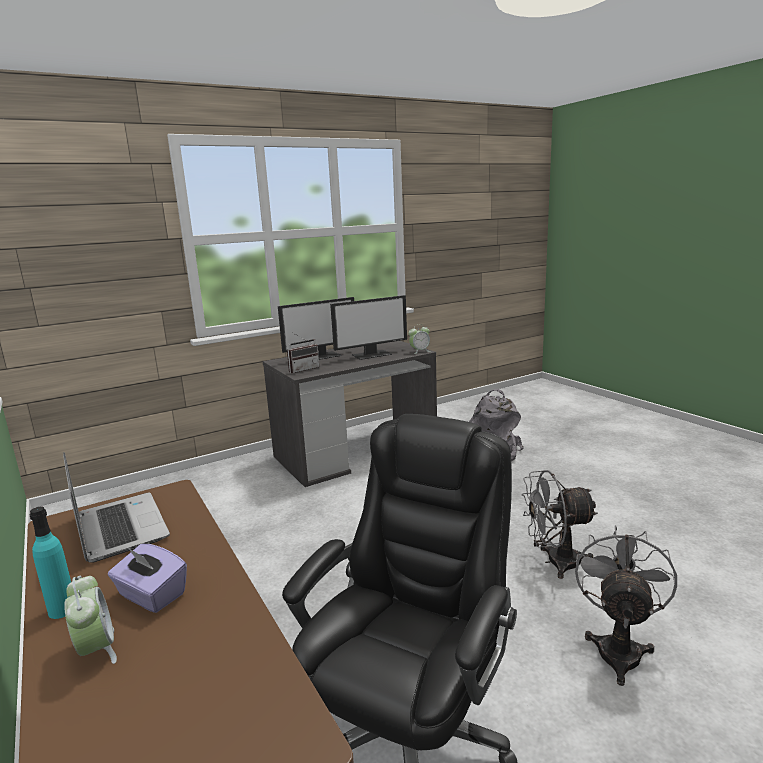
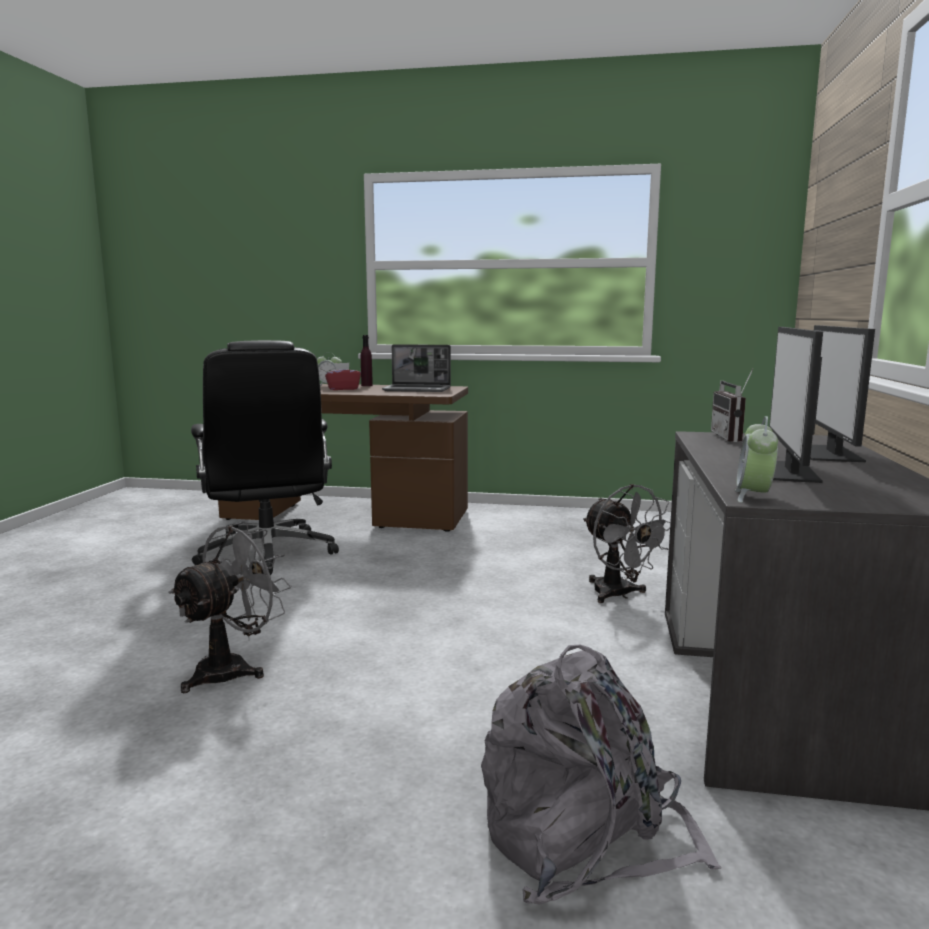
camera: 130 degrees right, 5 degrees down
(62, 610) = (366, 385): turquoise bottle -> purple bottle
(151, 595) = (343, 389): purple tissue box -> red tissue box
(618, 648) = (130, 629): grey fan -> grey fan (619, 595)

